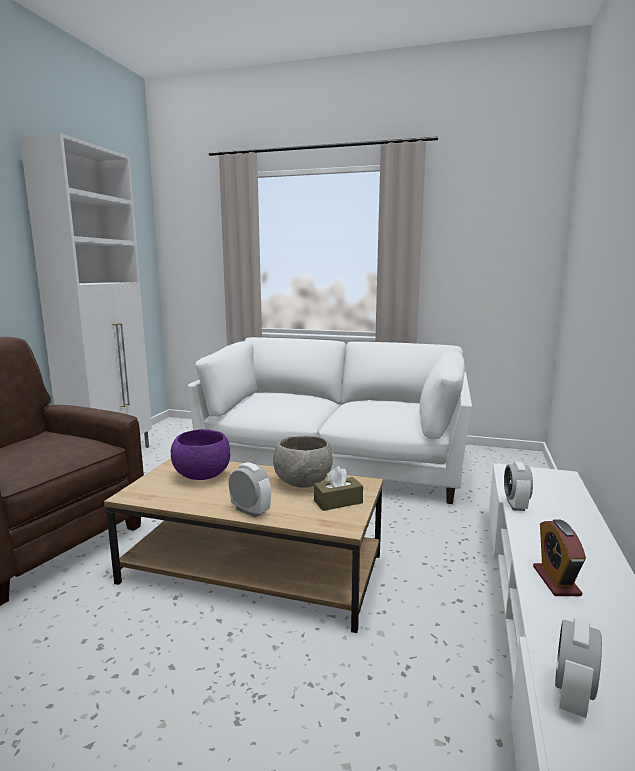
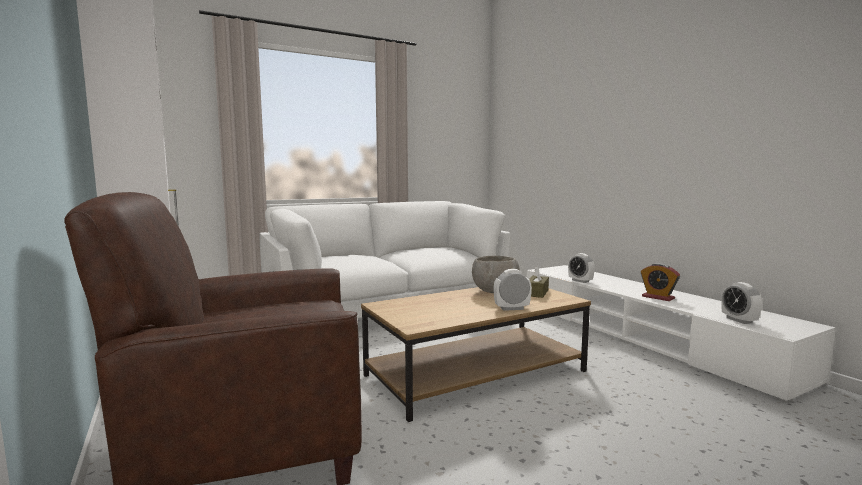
camera: 45 degrees left, 5 degrees down
(202, 476) = (426, 306): purple bowl -> none

